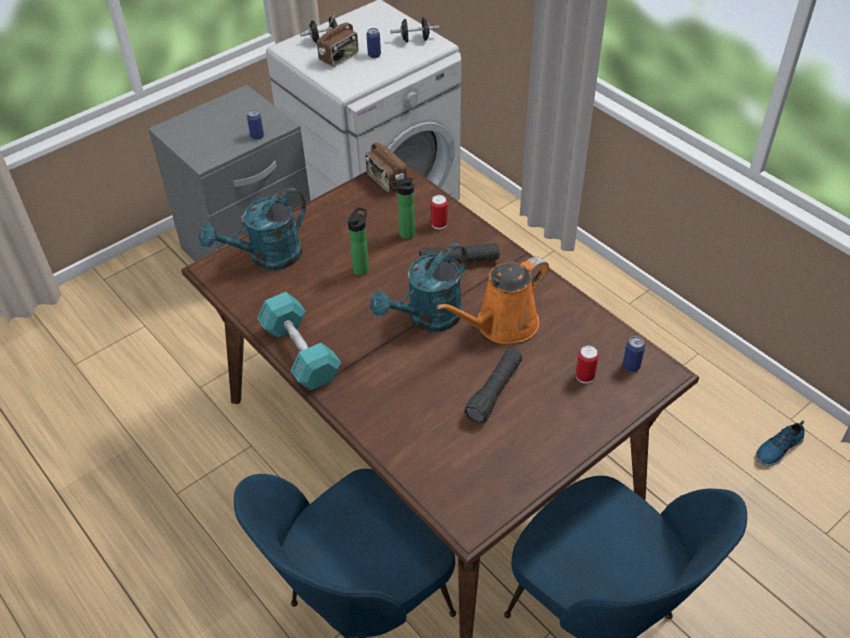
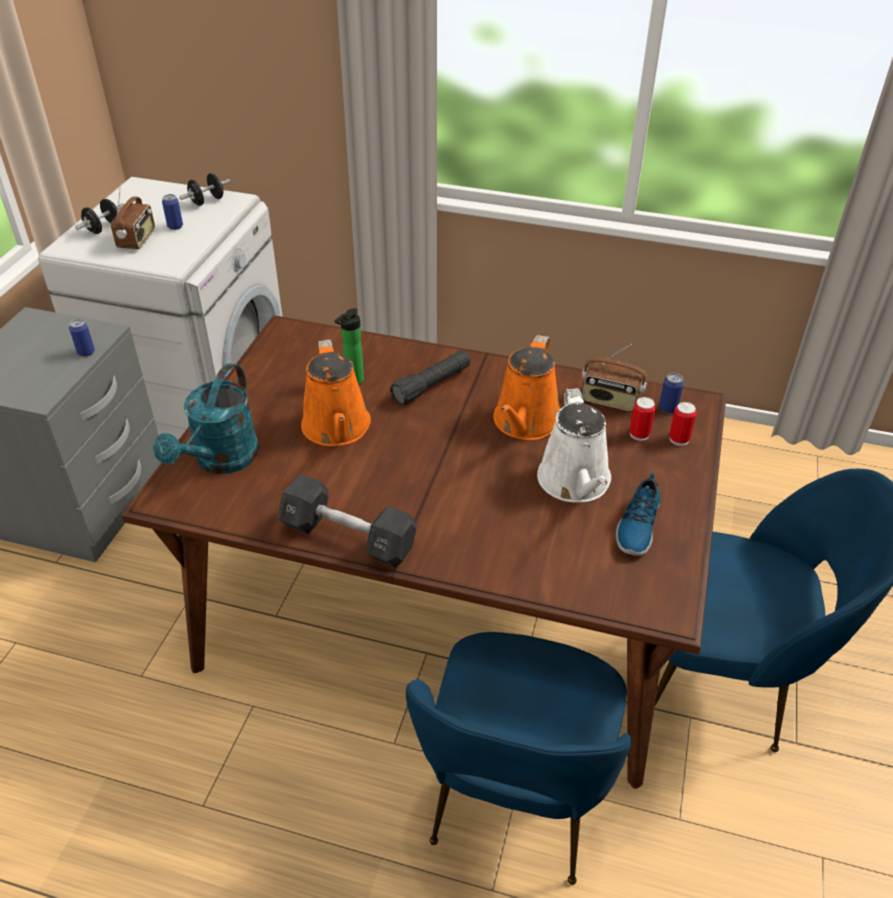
camera: 35 degrees left, 5 degrees down
(300, 353) = (348, 537): turquoise dumbbell -> black dumbbell
(362, 268) = (337, 429): bottle -> orange watering can
(386, 180) = (285, 340): radio -> radio (610, 400)
(427, 318) = (449, 447): turquoise watering can -> none
(439, 224) = (378, 359): can -> can (679, 439)
(494, 391) = (575, 483): black flashlight -> white watering can
(777, 448) = (729, 465): shoe -> shoe (636, 526)

